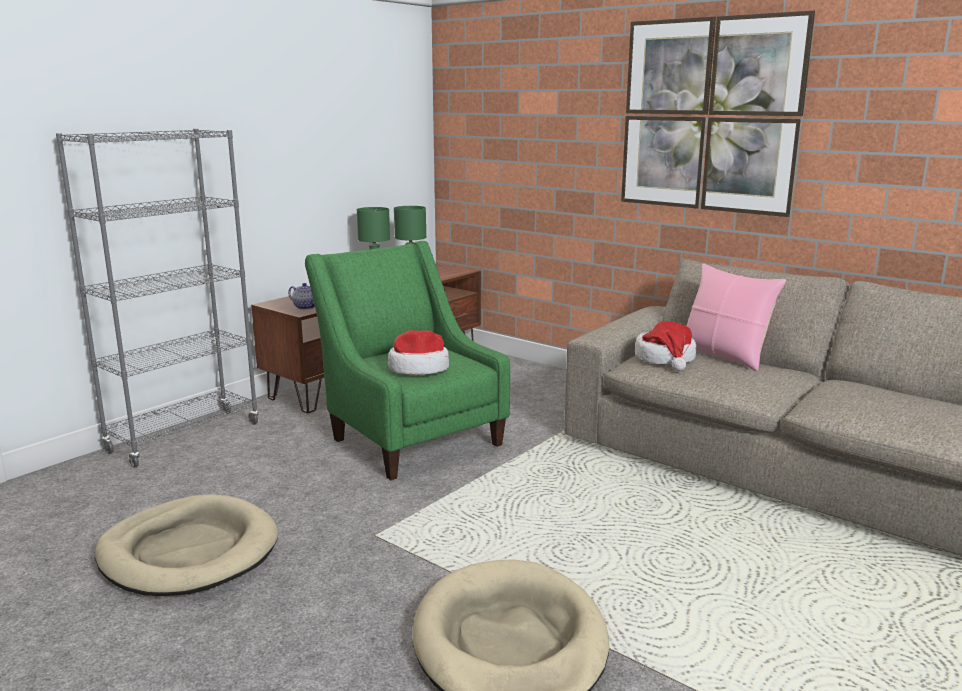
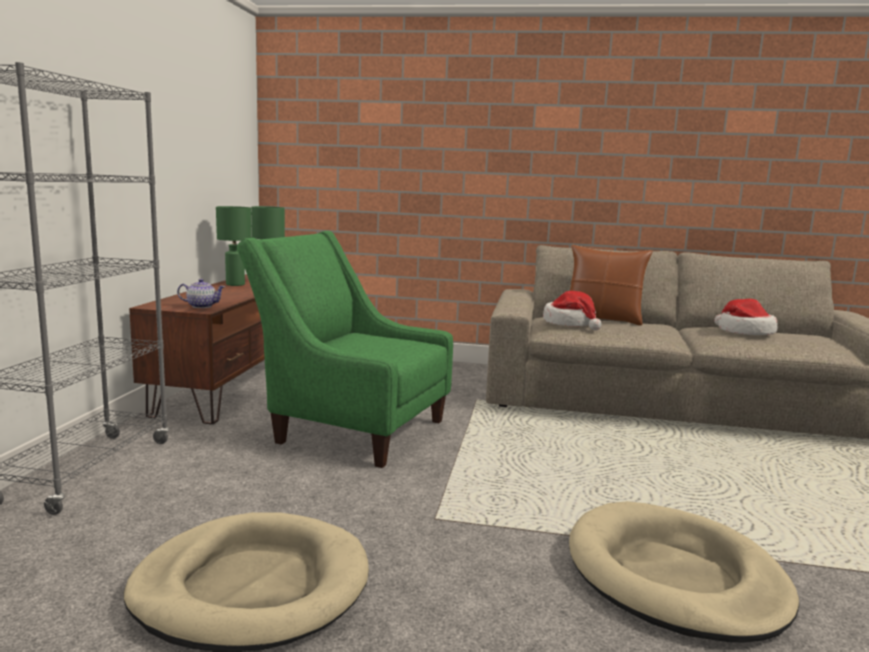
camera: 30 degrees left, 5 degrees down
(419, 368) = (380, 350): hat -> hat (744, 332)
(709, 115) = (550, 126): picture -> none
(724, 356) = (602, 319): pink pillow -> brown pillow

